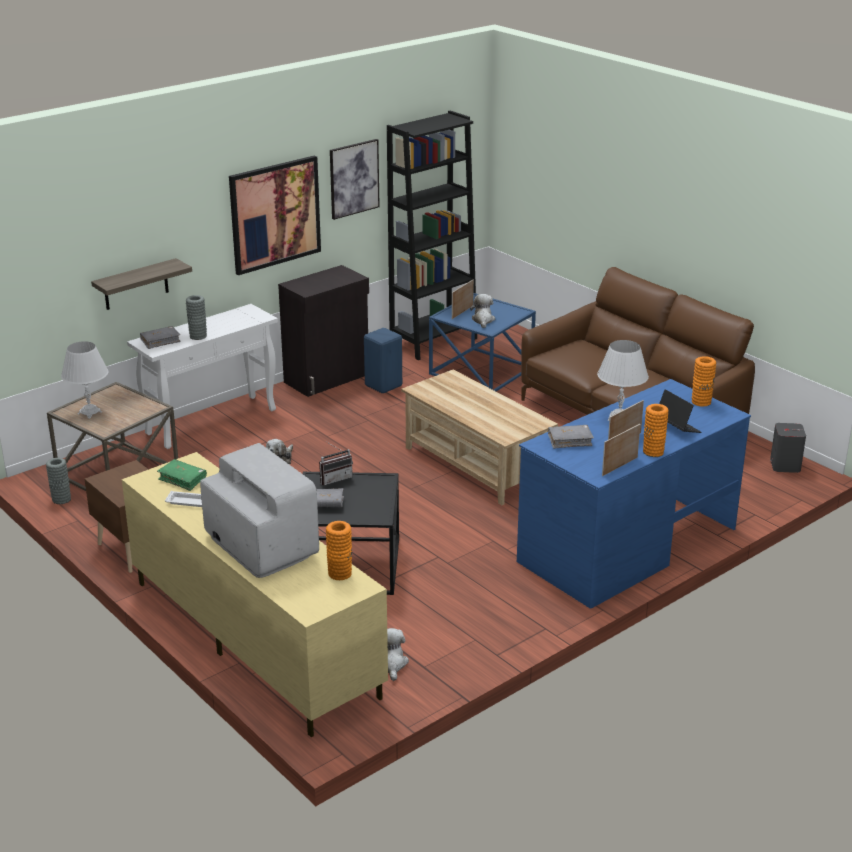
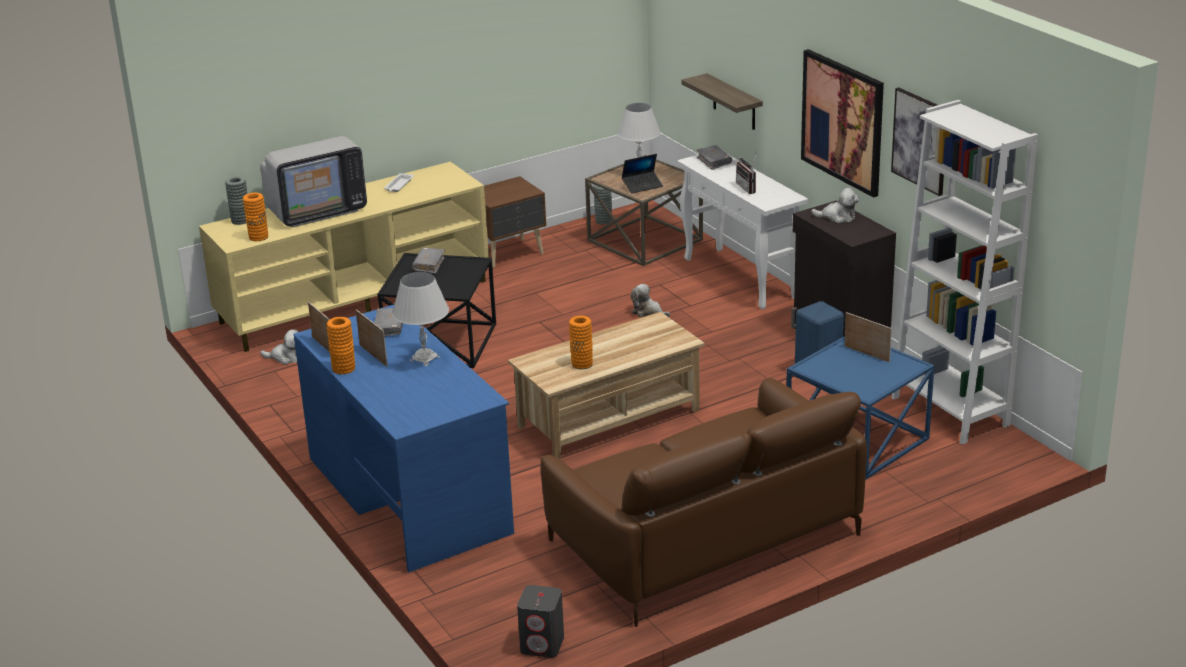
camera: 100 degrees right, 0 degrees up
(182, 479) = (437, 181): green book -> none
(198, 336) = (724, 177): grey vase -> grey vase (240, 220)
(335, 478) = (471, 270): radio -> radio (749, 188)
(433, 342) = (949, 411): black bookcase -> white bookcase
(483, 320) = (839, 366): plush toy -> plush toy (838, 217)
(677, 428) = (387, 389): laptop -> laptop (642, 186)
(701, 402) = (440, 412): orange vase -> orange vase (581, 364)

